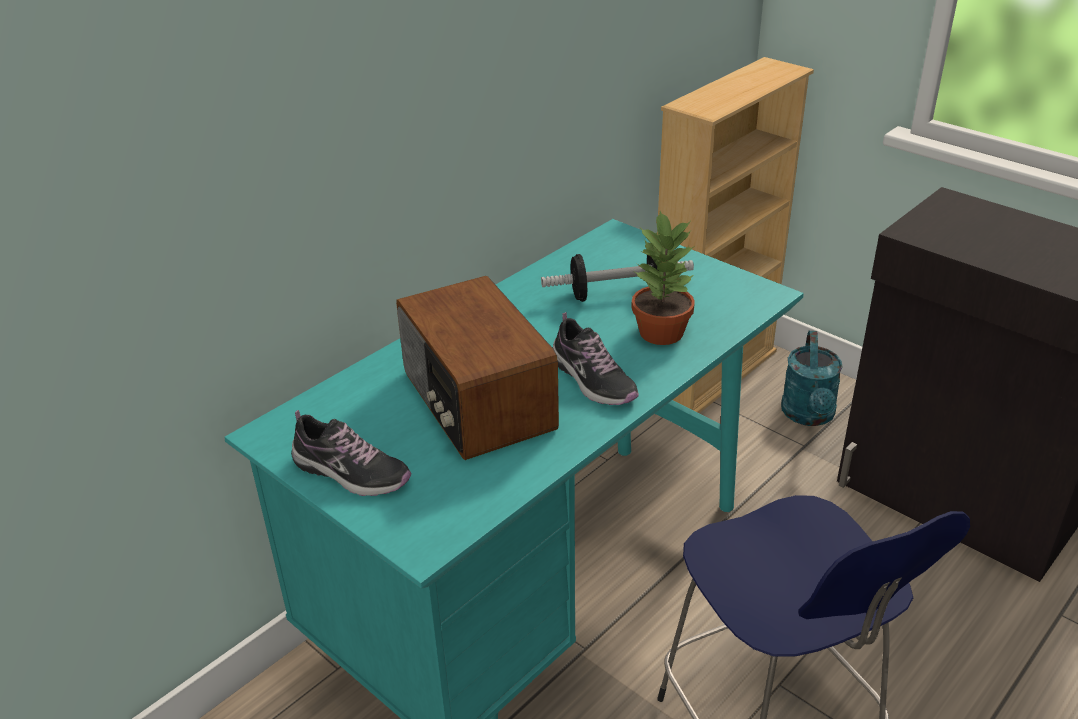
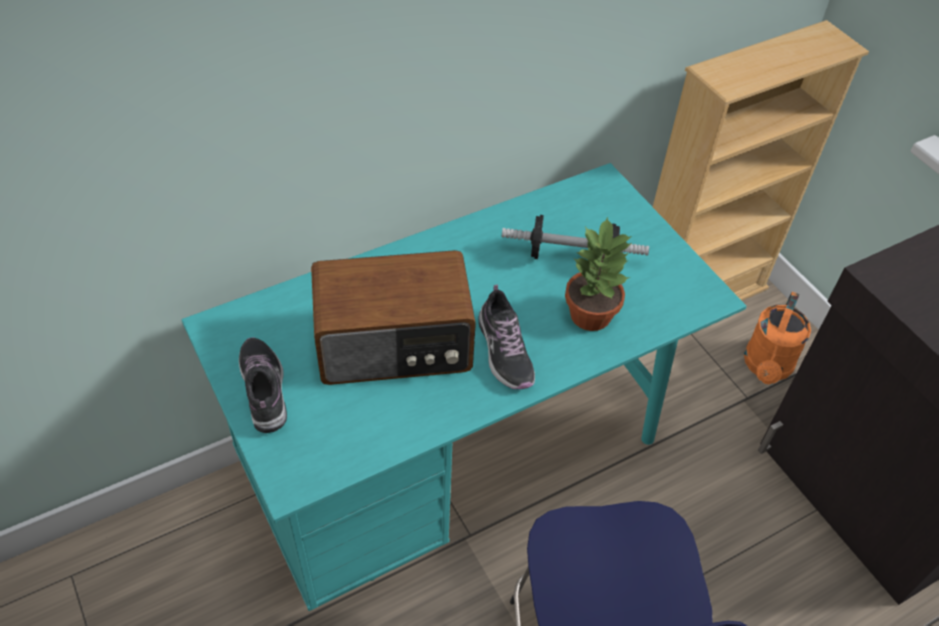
camera: 15 degrees right, 15 degrees up
(351, 473) = (264, 389): shoe -> shoe turned 150 degrees counterclockwise
(476, 402) = (395, 345): radio -> radio turned 90 degrees counterclockwise
(809, 416) = (766, 368): turquoise watering can -> orange watering can

